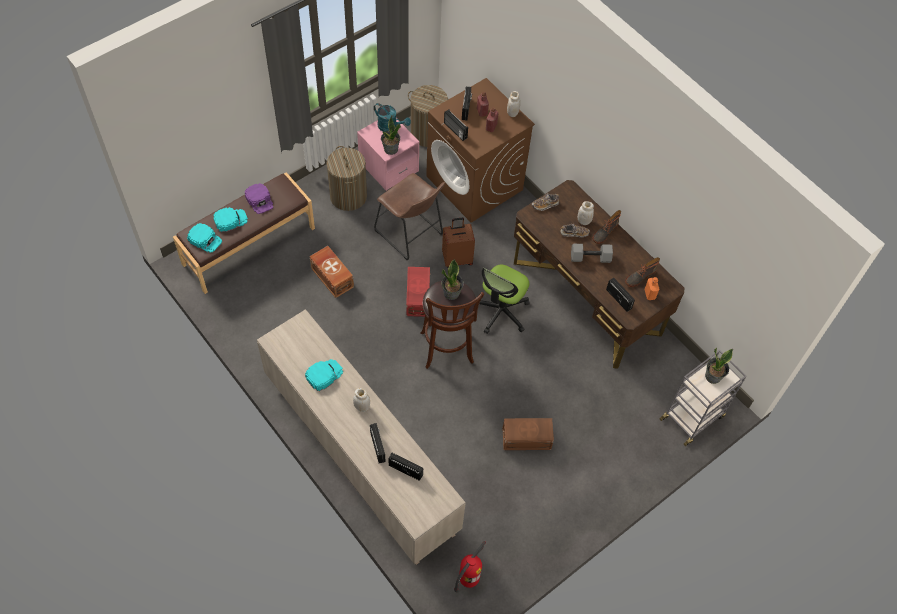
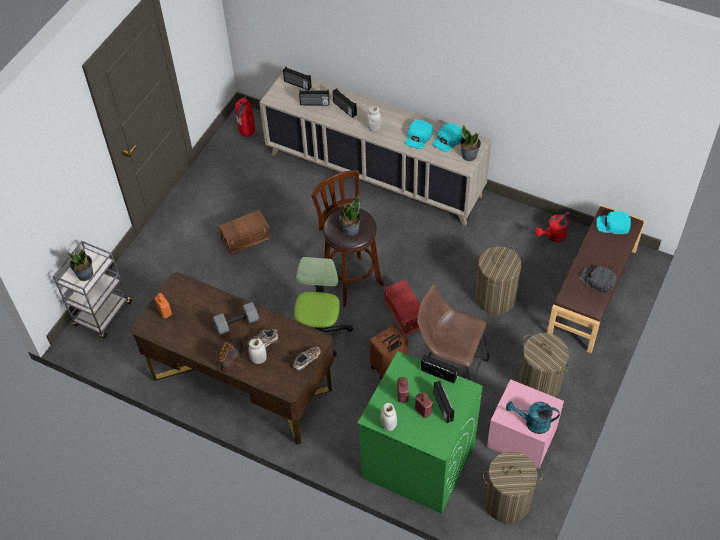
camera: 160 degrees right, 5 degrees down
(230, 220) = (607, 251): turquoise cap -> turquoise cap (448, 140)
(240, 308) = (553, 236): none -> red watering can
(260, 200) = (597, 280): purple cap -> black cap
(332, 276) = (495, 298): brown storage box -> laundry basket
(390, 149) = (514, 395): potted plant -> potted plant (469, 155)
(475, 183) = (417, 461): brown washing machine -> green washing machine
(619, 299) = (193, 295): radio -> radio (297, 84)
(639, 277) = (180, 325): boot -> none

